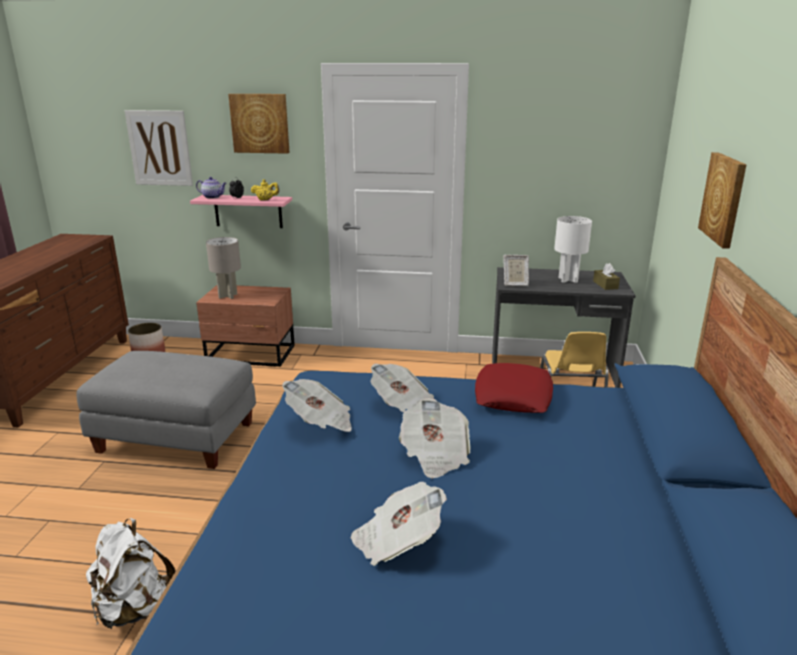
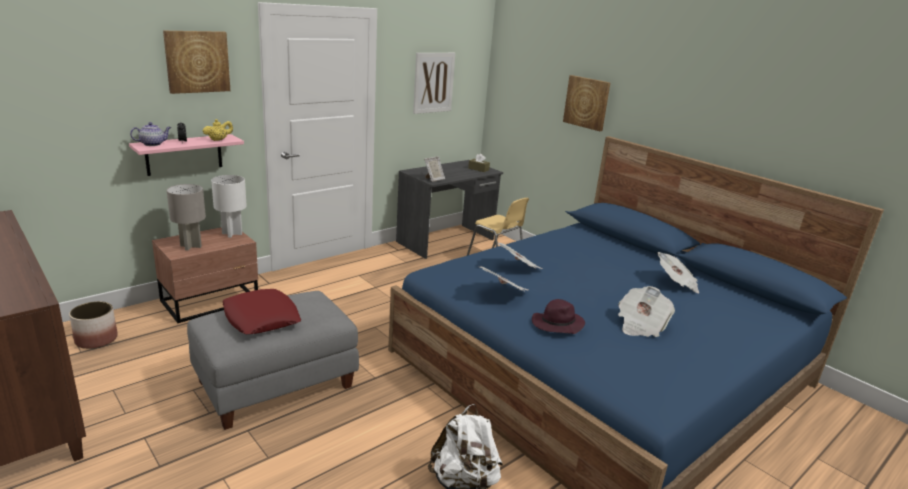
camera: 50 degrees left, 0 degrees up
(160, 148) = (70, 94): picture -> picture (433, 82)
(299, 483) = (556, 325): none -> purple hat
(435, 455) = (579, 284): newspaper -> newspaper (676, 284)
(513, 396) = (546, 244): red pillow -> red pillow (261, 318)
(568, 279) = (454, 170): white table lamp -> white table lamp (232, 233)

